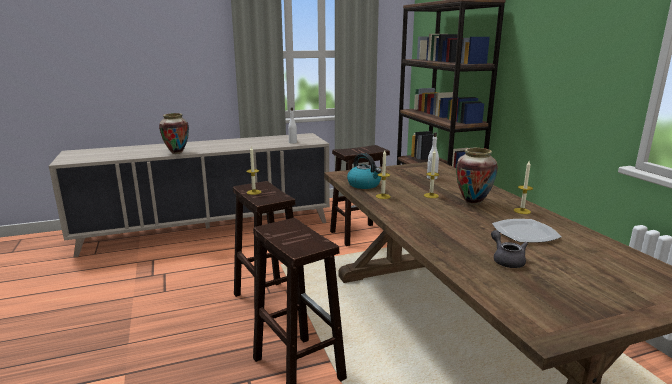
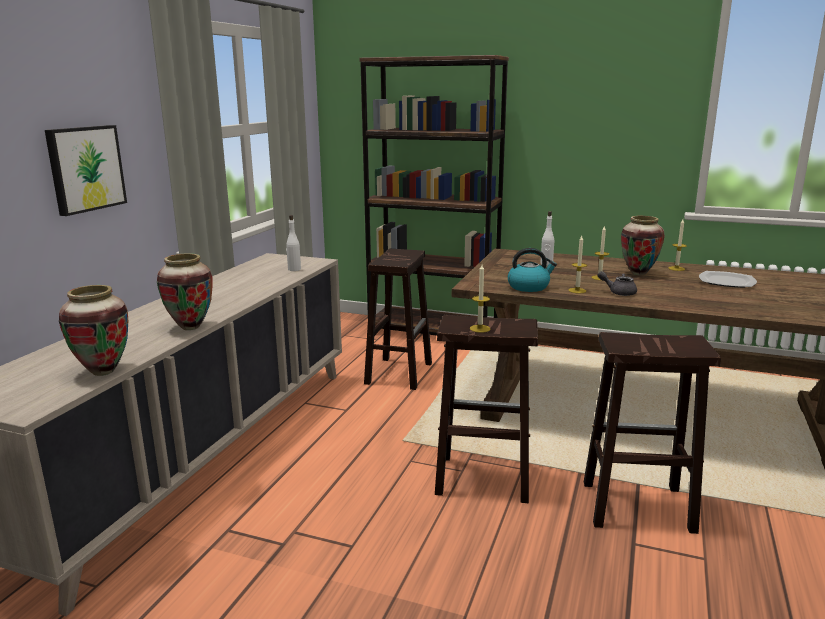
camera: 50 degrees left, 0 degrees up
(110, 158) = (103, 371): none -> vase
(185, 66) = (85, 168): none -> picture
(506, 260) = (778, 301): grey teapot -> grey teapot (618, 292)

